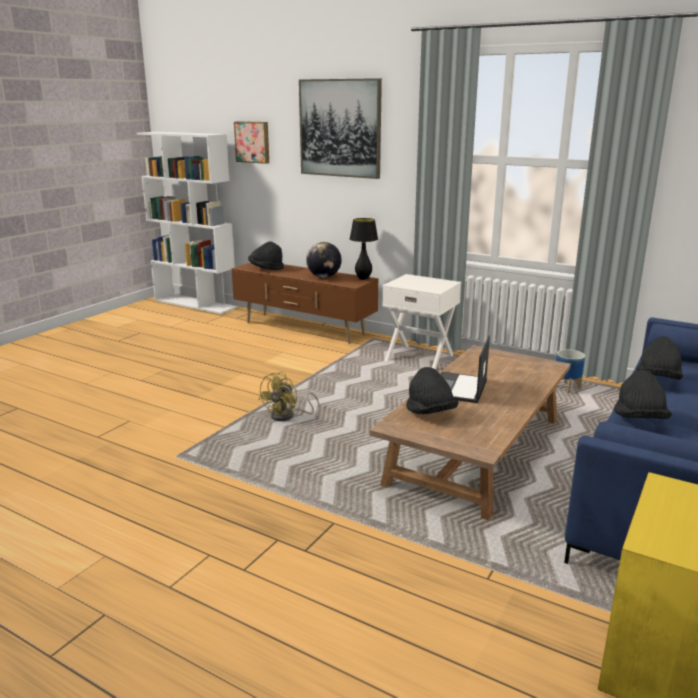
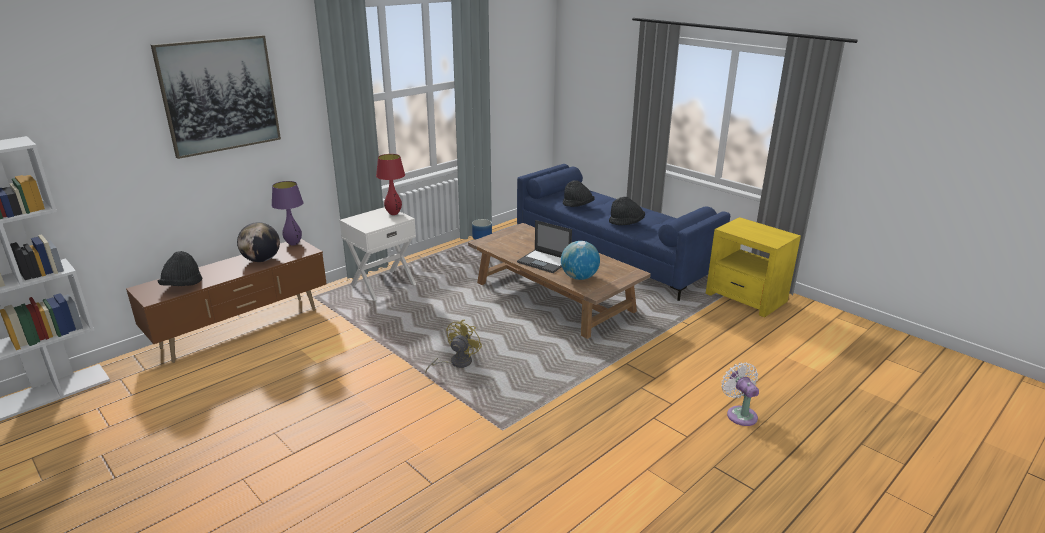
camera: 75 degrees left, 5 degrees up
(230, 643) = (740, 414): none -> white fan
(253, 142) = (78, 137): picture -> none
(287, 416) = (456, 363): yellow fan -> yellow fan turned 105 degrees counterclockwise
(363, 278) = (293, 243): black table lamp -> purple table lamp
(430, 413) = (579, 277): black hat -> globe
(442, 286) = (393, 213): none -> red table lamp

